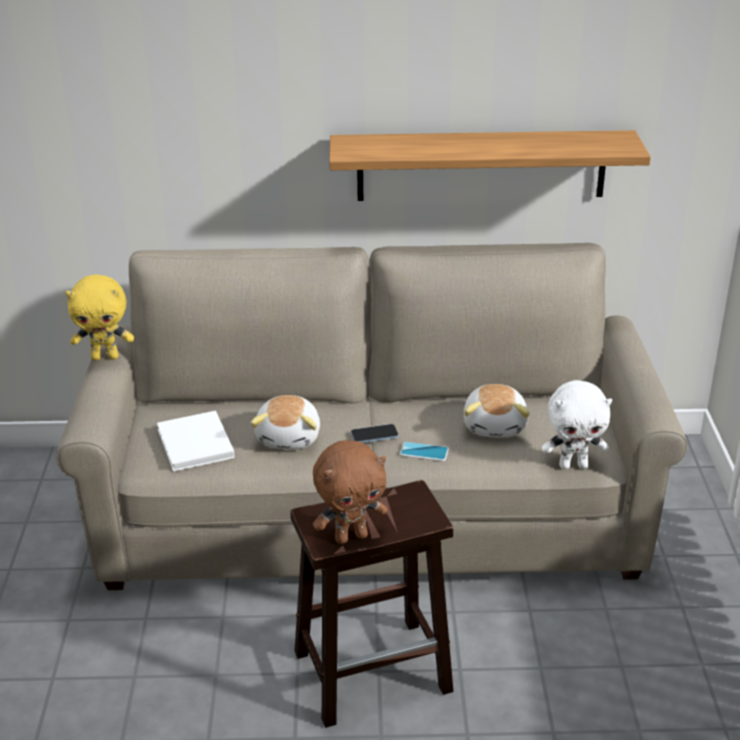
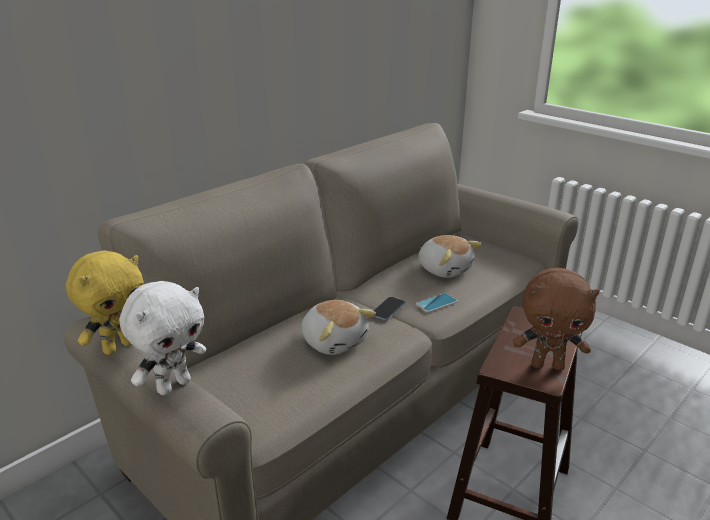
camera: 45 degrees left, 5 degrees down
(196, 445) = (270, 386): white book -> none
(351, 536) = (548, 365): brown plush toy -> brown plush toy turned 75 degrees clockwise
(481, 165) = (343, 81): shelf -> none
(573, 465) = (519, 269): white plush toy -> white plush toy (173, 385)

